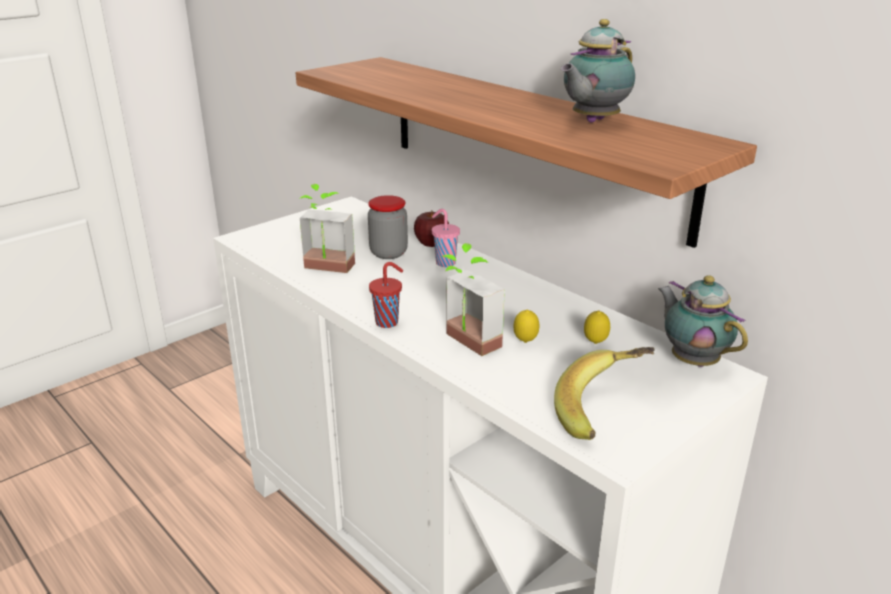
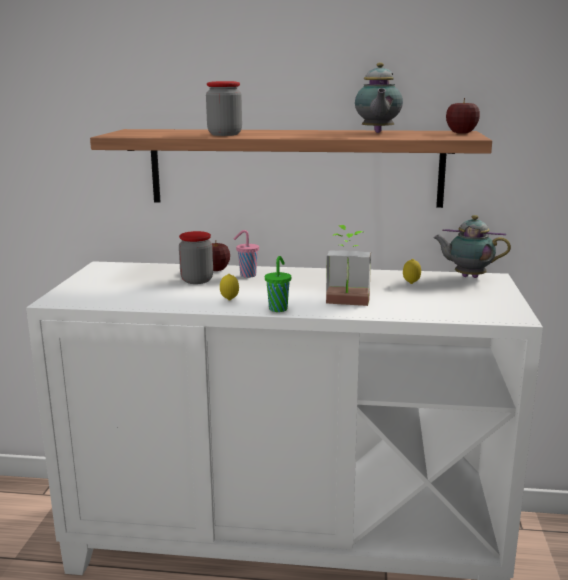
camera: 40 degrees left, 10 degrees down
(326, 270) = (171, 298): potted plant -> none
(388, 322) = (278, 309): red cup -> green cup
(416, 90) = (224, 134): none -> jar
(525, 342) = (376, 293): lemon -> lemon (229, 300)
(604, 412) = (475, 306): banana -> none
(701, 147) = (461, 133): none -> apple

